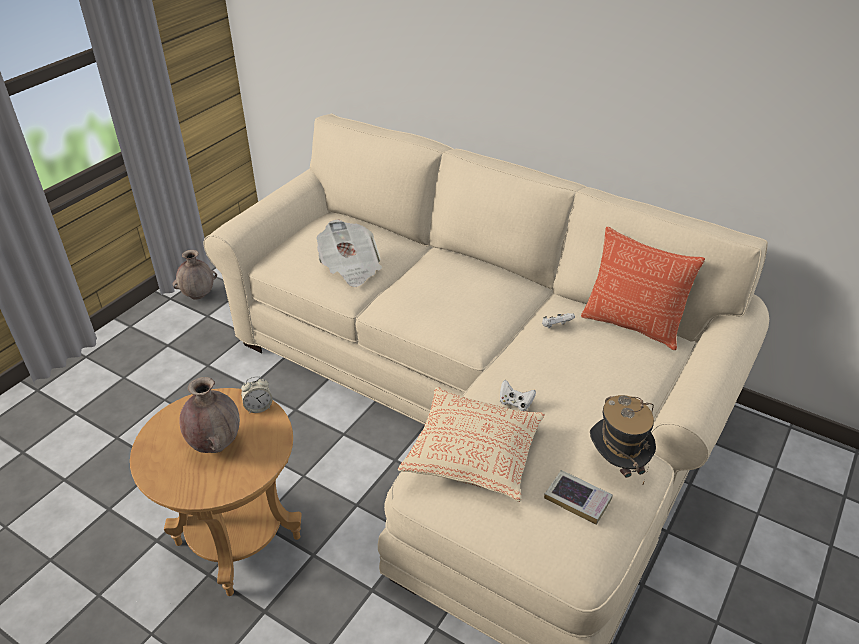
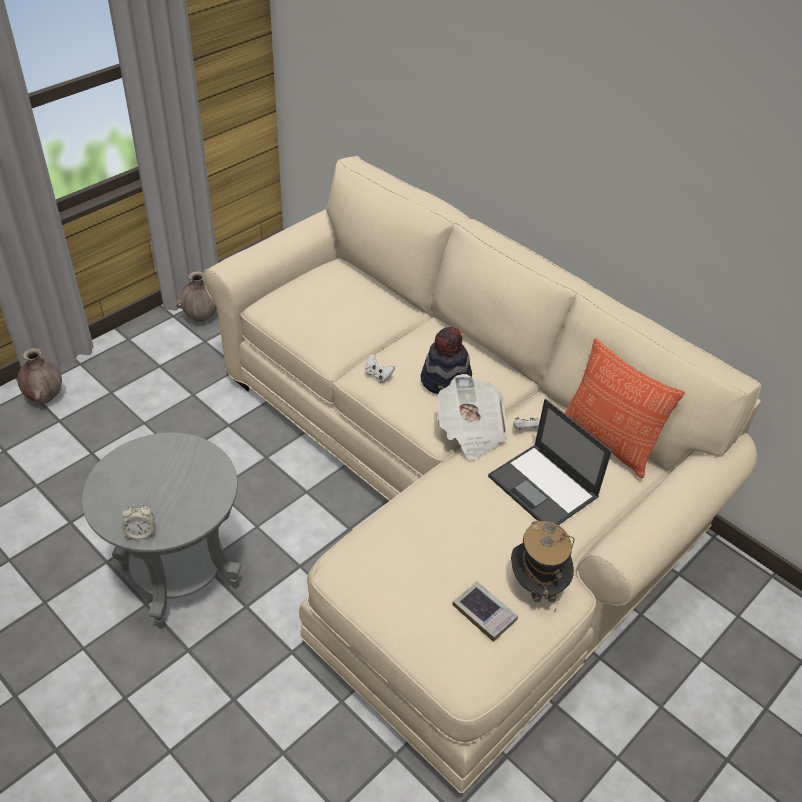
camera: 10 degrees right, 5 degrees up
(215, 444) = (163, 488): brown vase -> brown vase (45, 397)
(238, 539) = (180, 577): brown side table -> grey side table
(258, 407) = (211, 459): alarm clock -> alarm clock (140, 532)
(350, 267) = (340, 326): newspaper -> newspaper (470, 431)
(465, 297) = (446, 380): none -> hat
(474, 455) = (399, 548): beige pillow -> none
(515, 403) = (457, 504): white game controller -> white game controller (378, 375)
(590, 374) = (544, 487): none -> laptop

